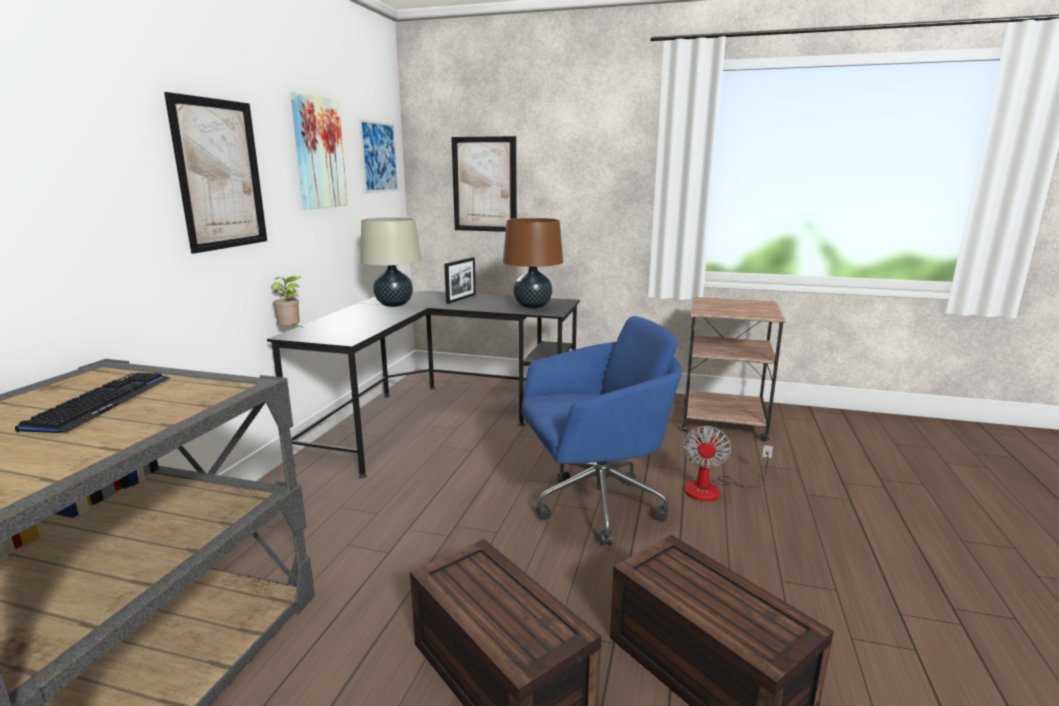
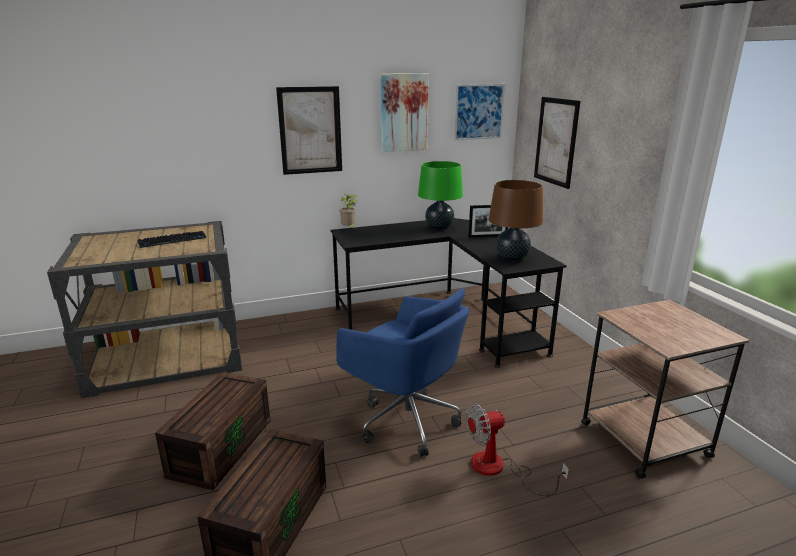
camera: 55 degrees right, 5 degrees up
(394, 304) = (439, 227): beige table lamp -> green table lamp

